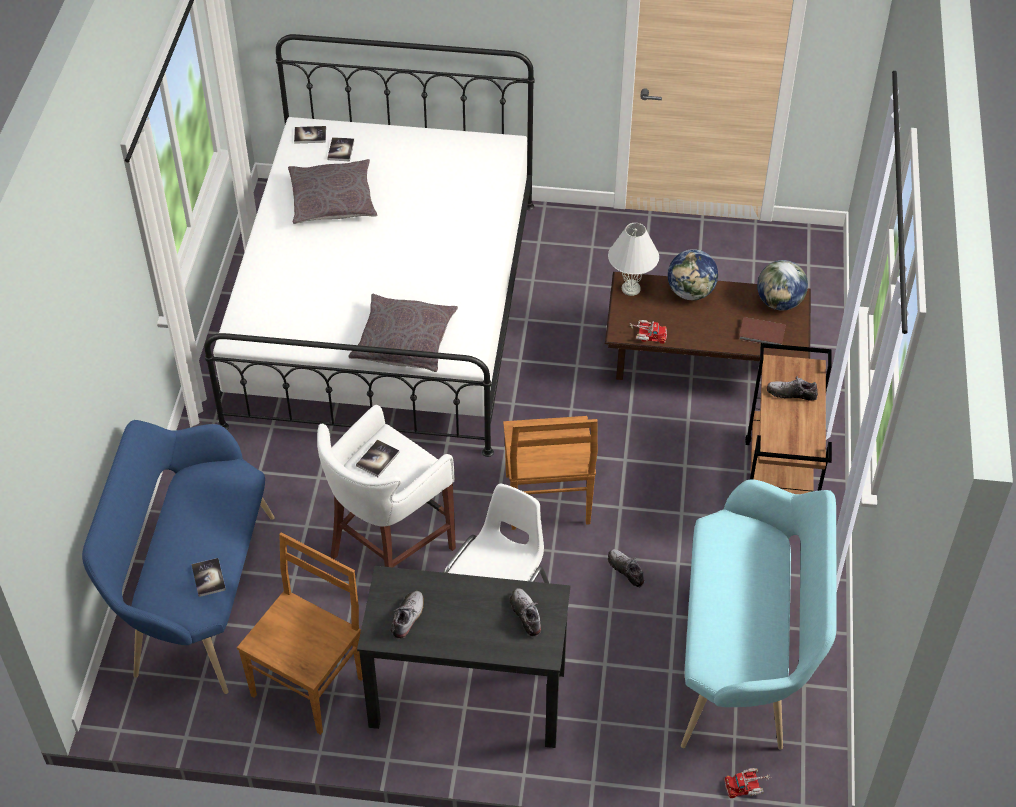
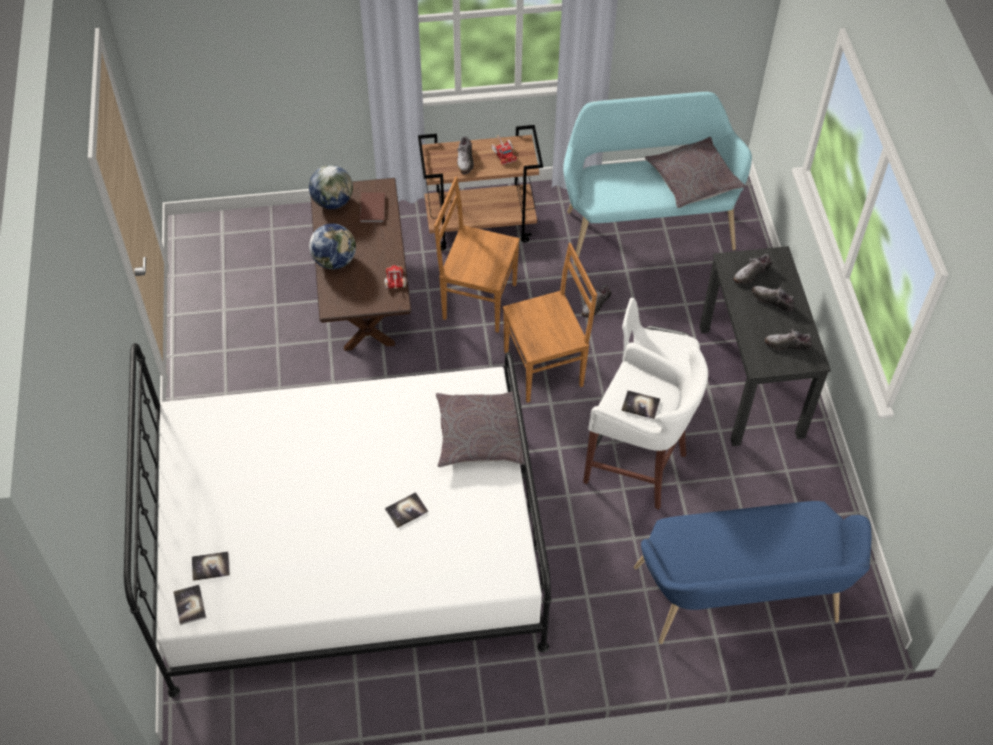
camera: 105 degrees left, 5 degrees up
(208, 578) = (787, 521): book -> book (406, 510)
(309, 684) = (786, 488): brown chair -> brown chair (477, 300)
(333, 200) = (295, 550): grey pillow -> grey pillow (693, 180)
(478, 623) = (772, 300): none -> shoe
(631, 288) = (339, 303): white table lamp -> none
(747, 786) = (747, 212): toy truck -> toy truck (503, 153)

